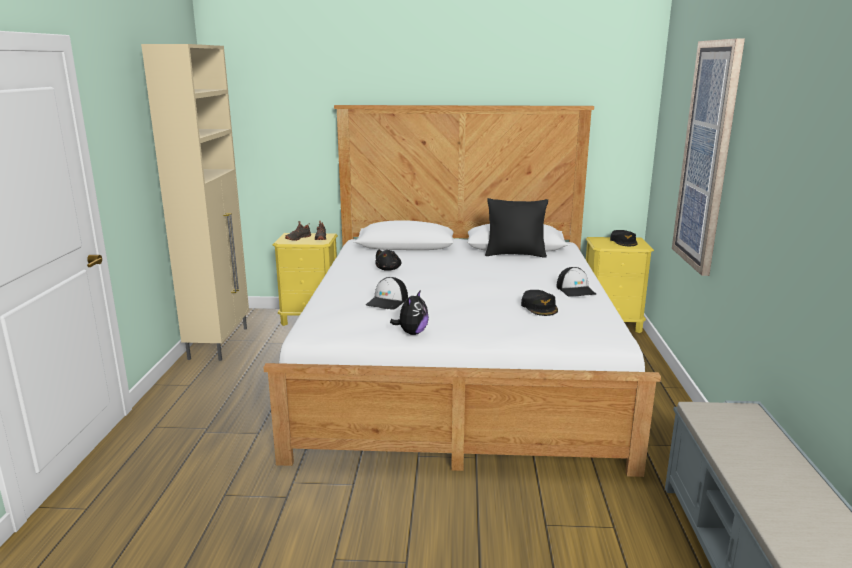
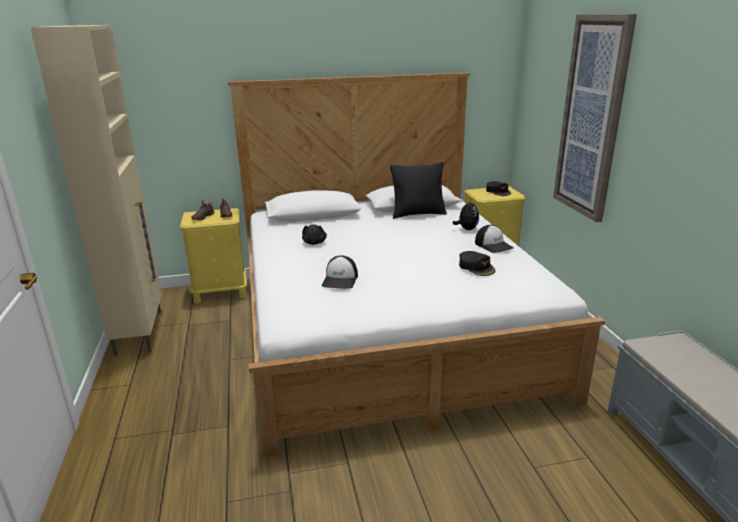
camera: 15 degrees left, 5 degrees up
(412, 333) = (383, 311): plush toy -> plush toy (466, 229)

